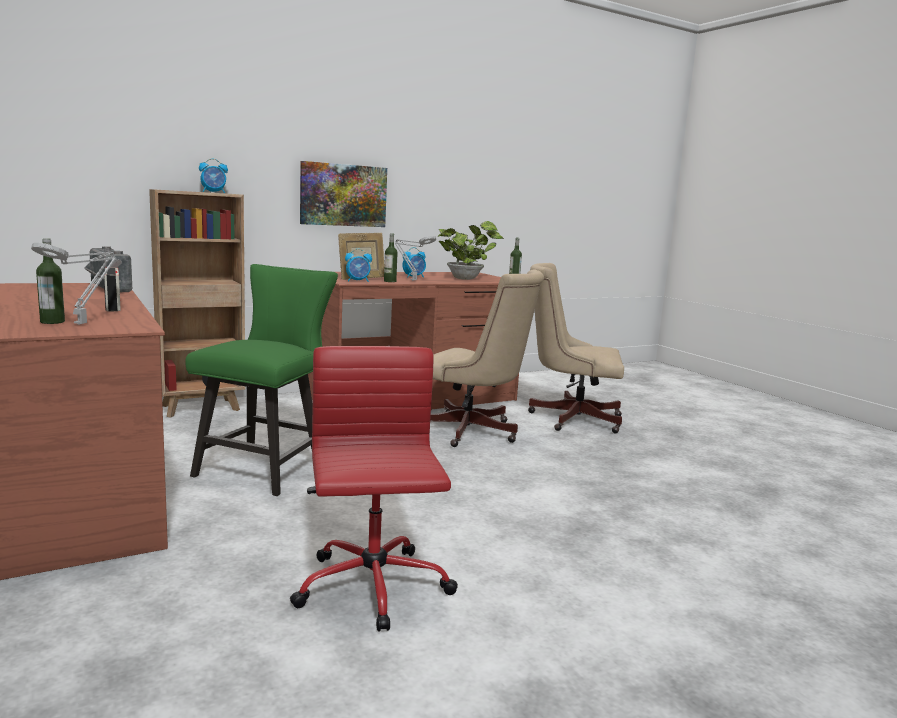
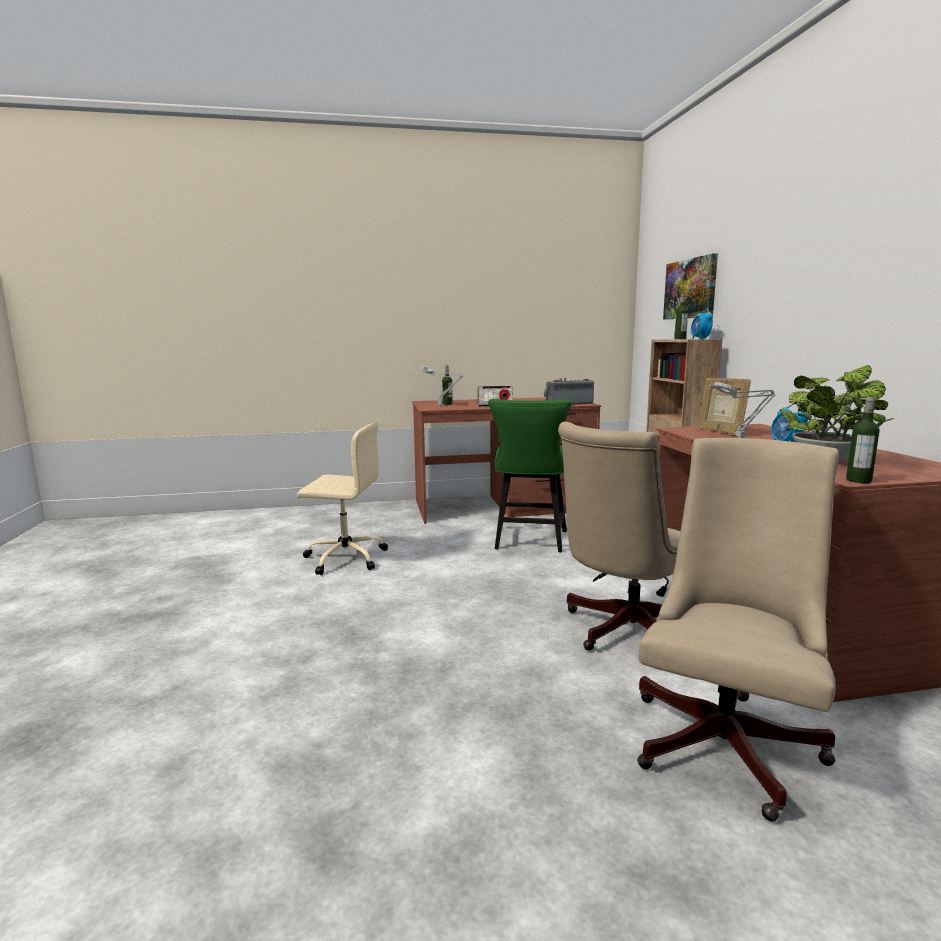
camera: 110 degrees right, 0 degrees up
(266, 467) = (529, 542): green chair -> green chair turned 60 degrees clockwise
(343, 195) = (814, 333): picture -> picture (690, 289)
(358, 281) = (690, 431): alarm clock -> none
(372, 588) = (344, 558): red office chair -> beige office chair
(390, 281) = (710, 437): bottle -> bottle (680, 339)

